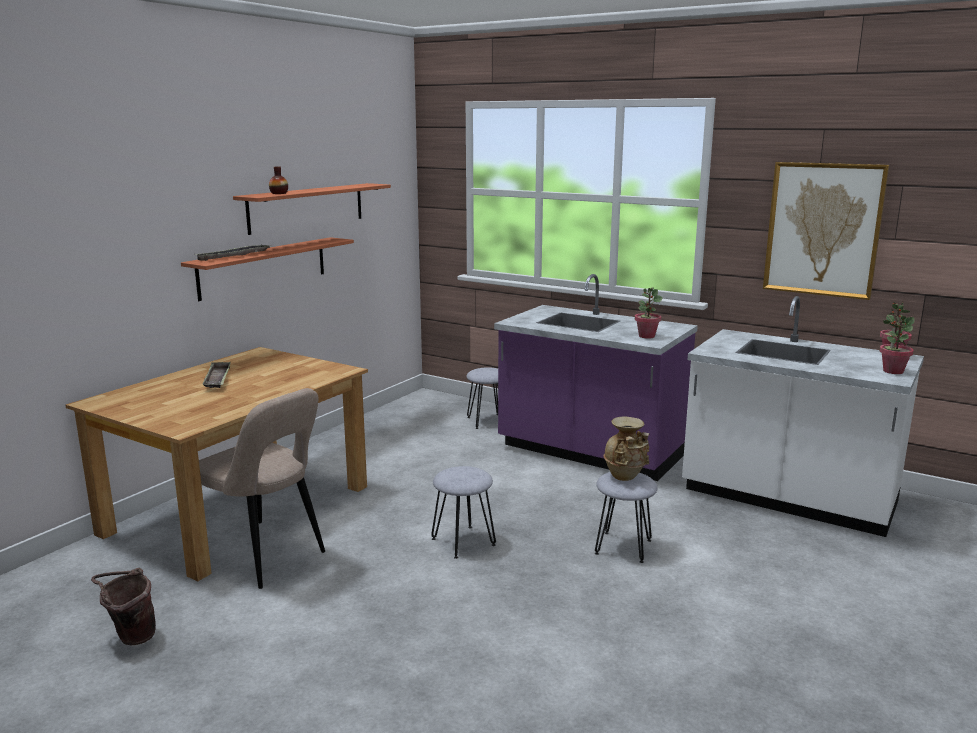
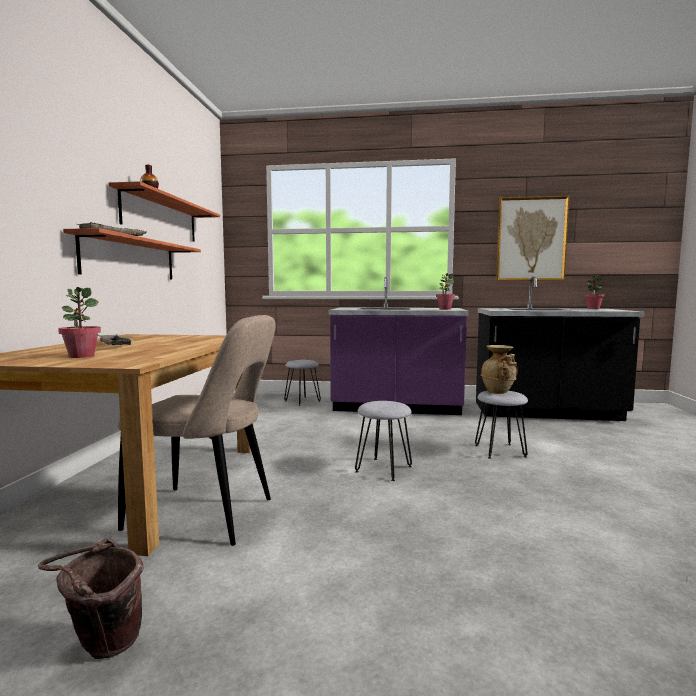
camera: 25 degrees left, 10 degrees down
(788, 498) = (547, 412): white counter -> black counter
(892, 371) = (615, 310): potted plant -> potted plant (81, 356)

